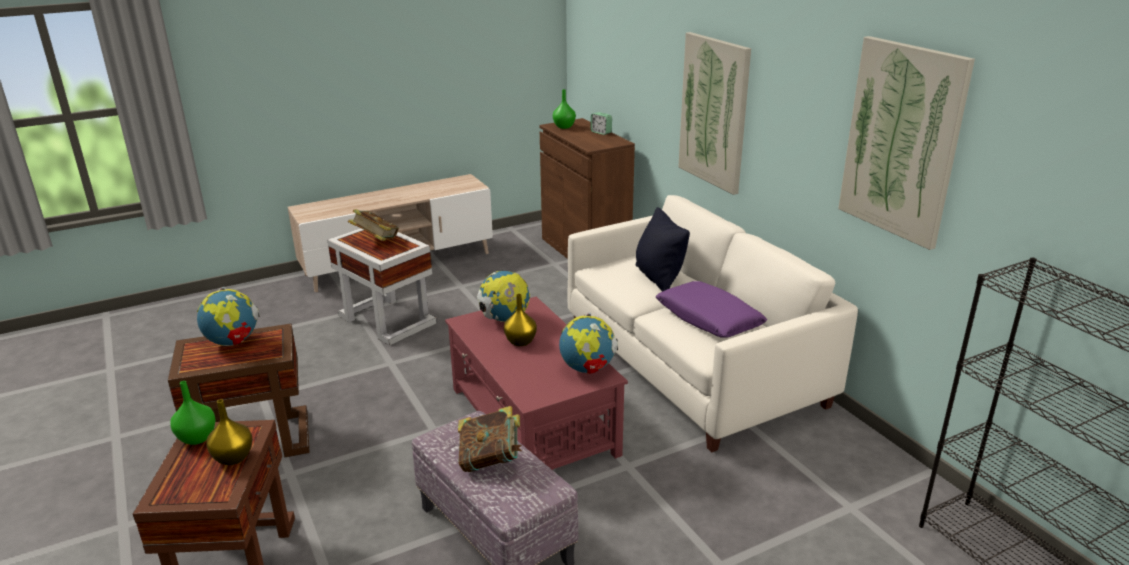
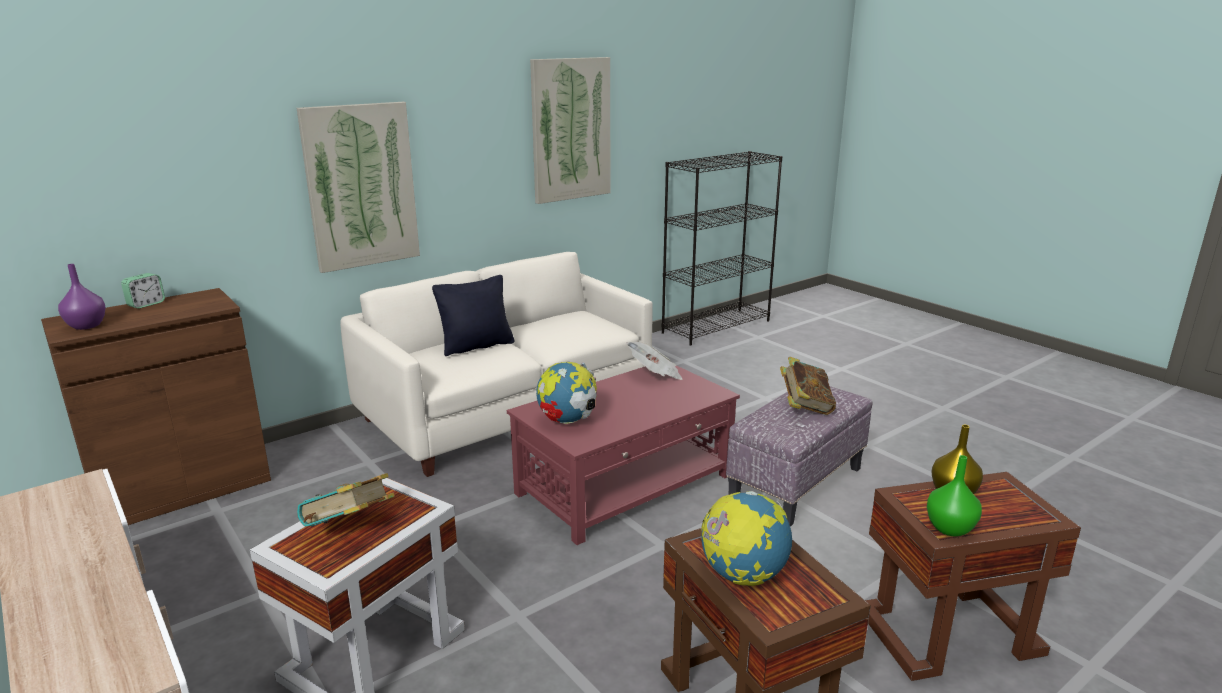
camera: 100 degrees left, 5 degrees down
(520, 342) = (616, 407): yellow vase -> none
(564, 127) = (87, 326): green vase -> purple vase
(587, 369) = (655, 374): globe -> newspaper
(708, 319) = (560, 328): purple pillow -> none

